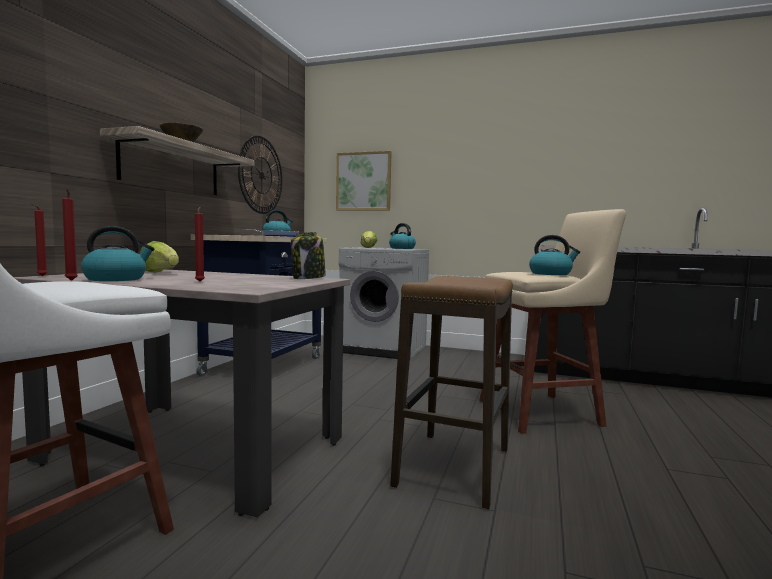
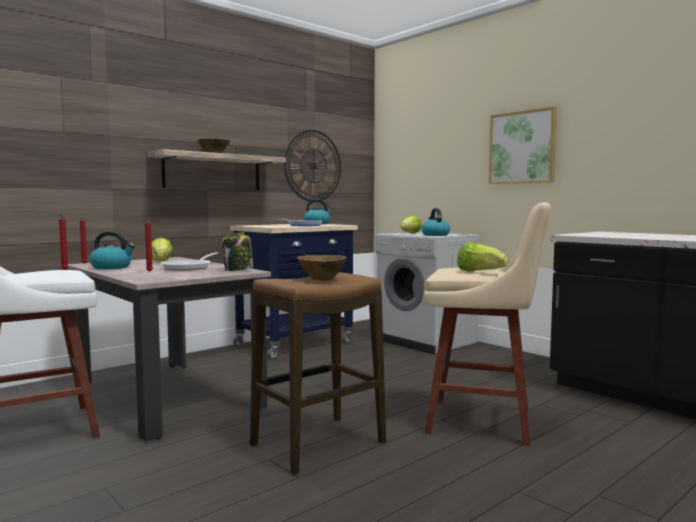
camera: 30 degrees right, 0 degrees up
(233, 277) = (189, 267): none -> frying pan
(363, 181) = (422, 162): picture -> picture (522, 147)
(465, 281) = (321, 279): none -> brown bowl
(551, 274) = (480, 272): kettle -> lettuce

